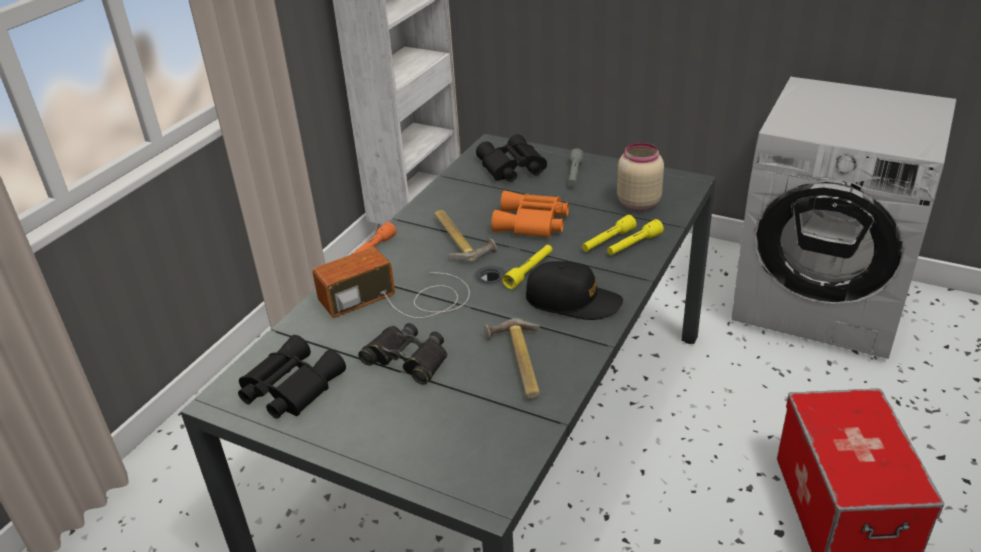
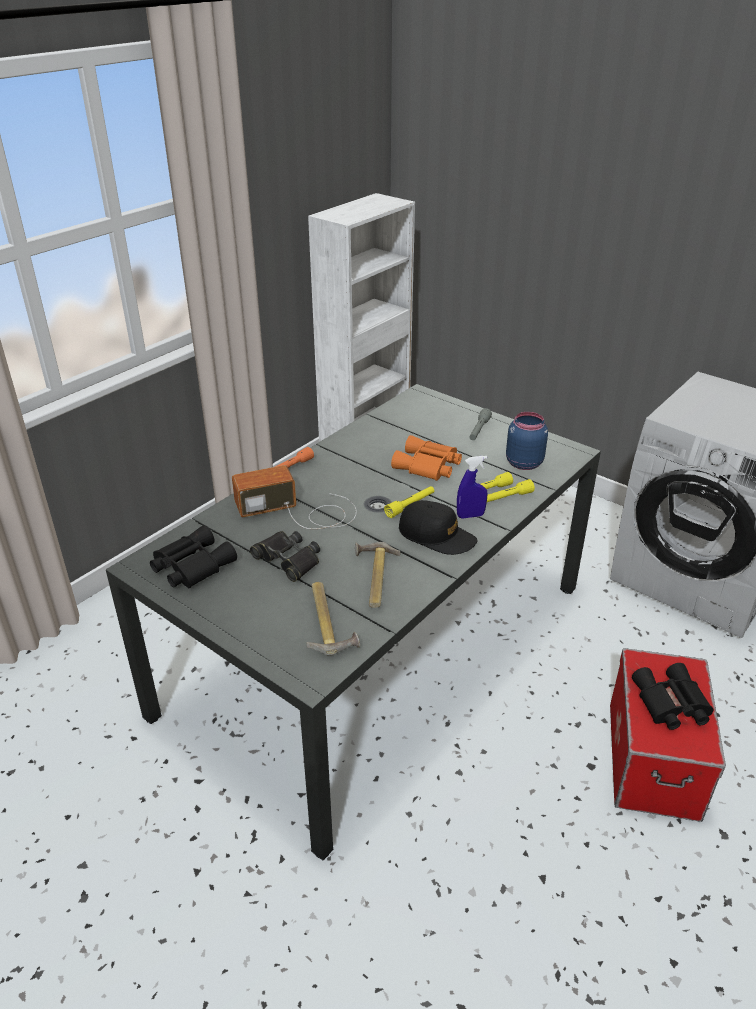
camera: 10 degrees right, 0 degrees up
(460, 239) = (364, 470): hammer -> hammer (329, 621)
(511, 168) = (428, 417): black binoculars -> black binoculars (670, 704)
(602, 271) = (470, 515): none -> blue spray bottle
(637, 203) = (523, 463): beige jar -> blue jar

